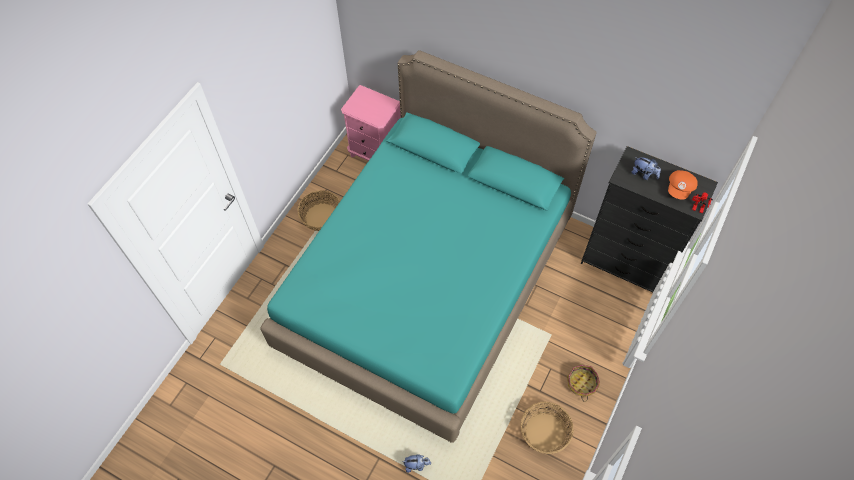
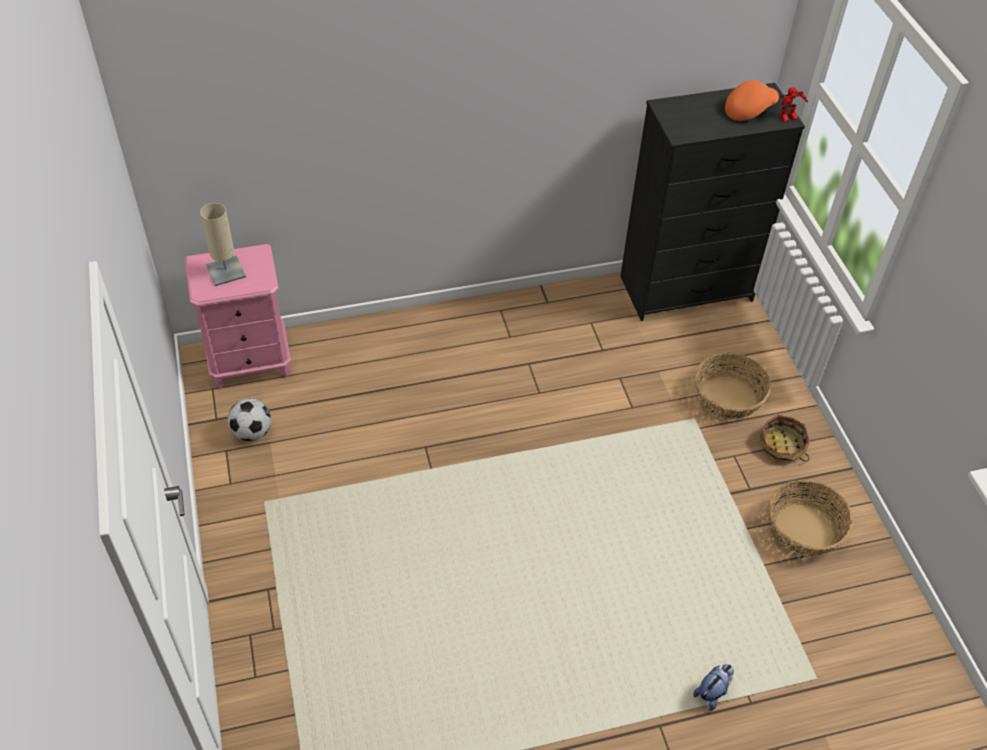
camera: 45 degrees left, 10 degrees down
(322, 217) = (258, 490): basket -> basket (728, 397)
(344, 188) = (252, 432): none -> football
(368, 103) = (226, 271): none -> beige table lamp
(427, 282) = (489, 467): turquoise bed -> none
(643, 174) = (697, 117): plush toy -> none
(680, 189) = (749, 109): orange cap -> orange cap turned 105 degrees counterclockwise

